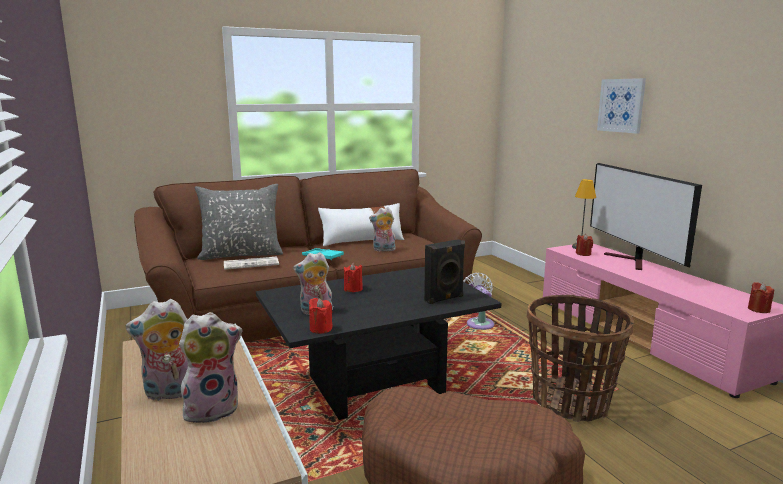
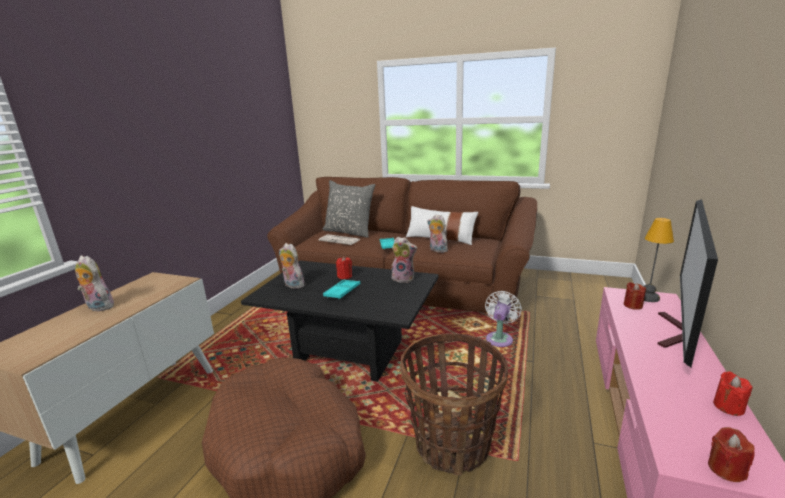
camera: 45 degrees right, 5 degrees up
(213, 409) = (86, 323): plush toy -> plush toy (404, 278)
(320, 329) = (269, 298): red candle -> red candle (728, 406)
(385, 300) = (342, 292): none -> turquoise tray
(444, 299) = (378, 305): black speaker -> none
(621, 105) = (728, 126): picture -> none

